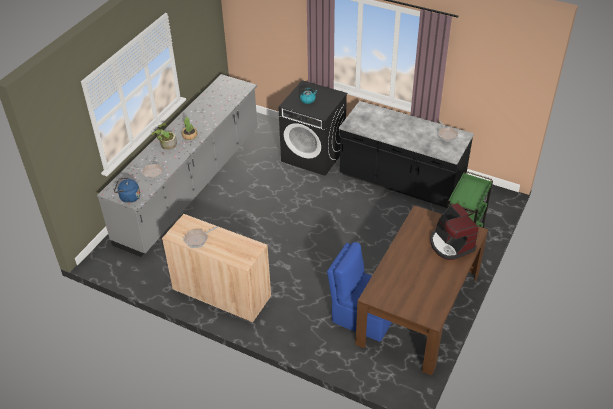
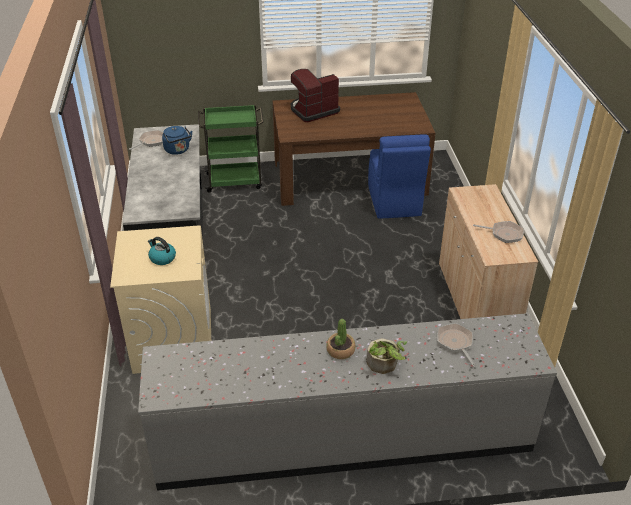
camera: 125 degrees left, 5 degrees down
(128, 197) = (521, 335): blue kettle -> blue kettle (178, 150)
(314, 155) = (172, 340): black washing machine -> beige washing machine
(451, 244) = (313, 111): coffee machine -> coffee machine turned 150 degrees counterclockwise

